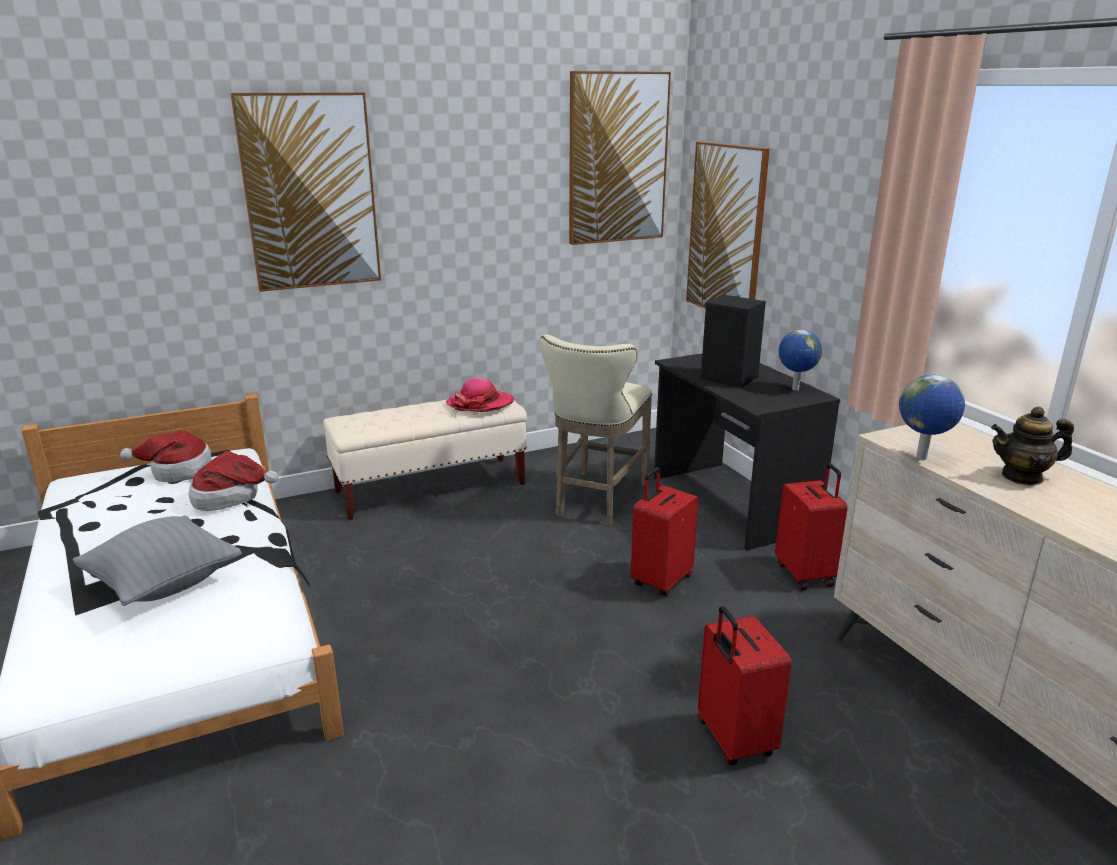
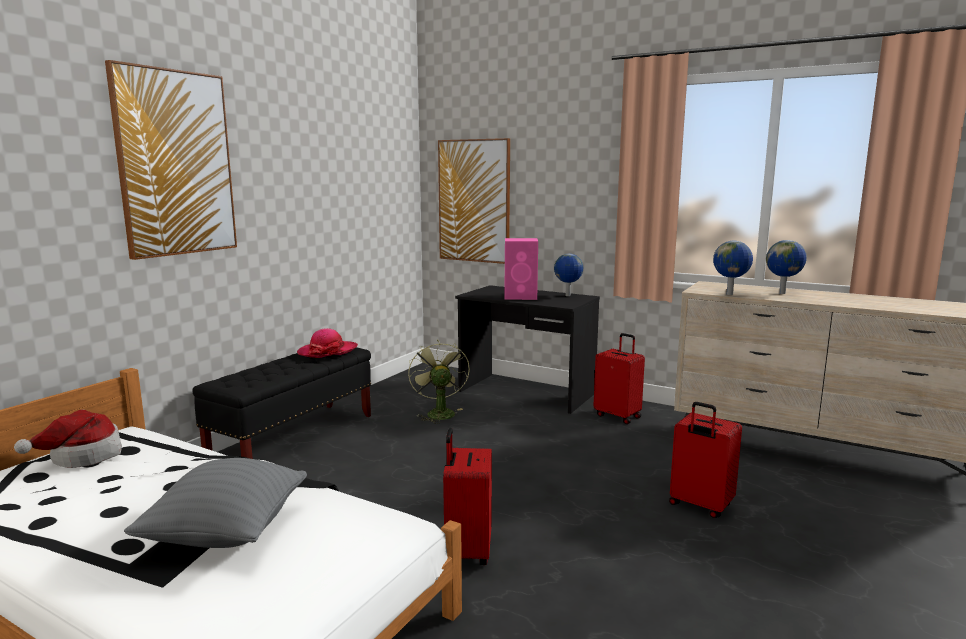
camera: 35 degrees left, 10 degrees down
(231, 497) = (188, 457): hat -> none
(431, 488) = (294, 437): beige bench -> black bench
(597, 501) = (438, 413): beige stool -> green fan
(617, 159) = (386, 151): picture -> none
(660, 580) = (544, 443): red suitcase -> red suitcase (467, 551)
(730, 378) = (521, 296): black speaker -> pink speaker
(1022, 477) = (783, 293): teapot -> globe

